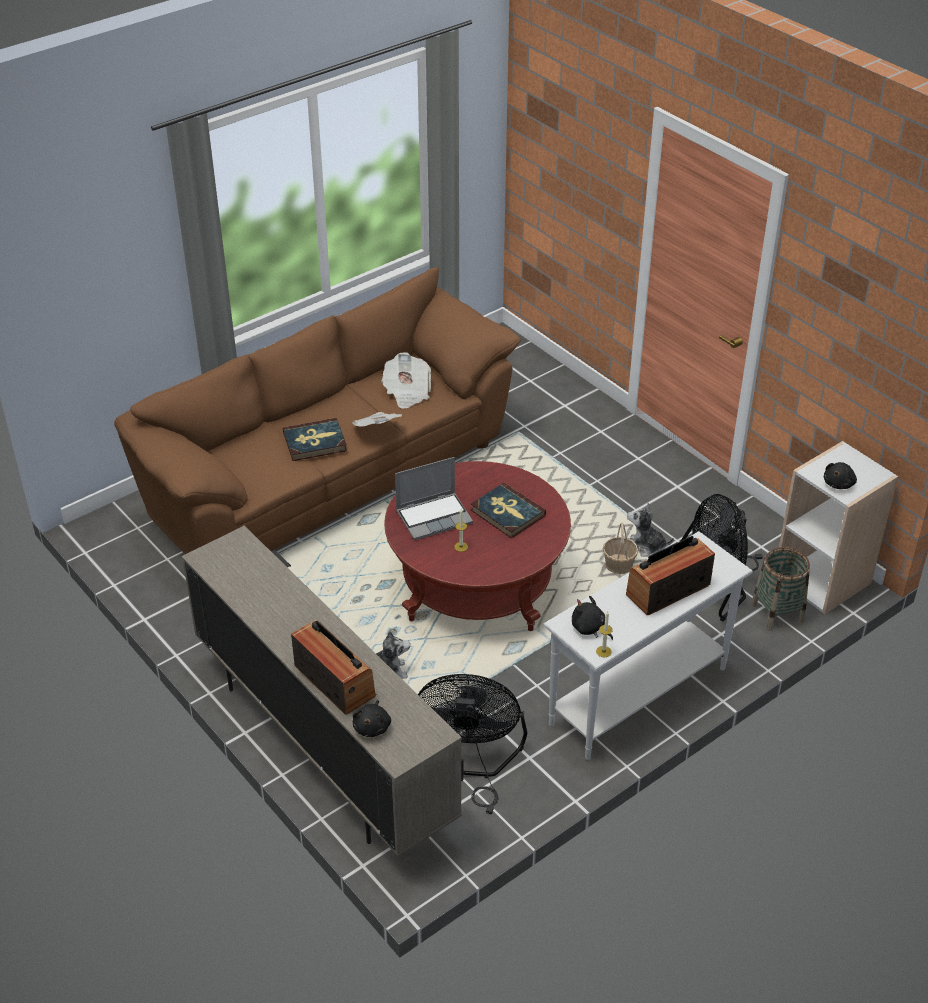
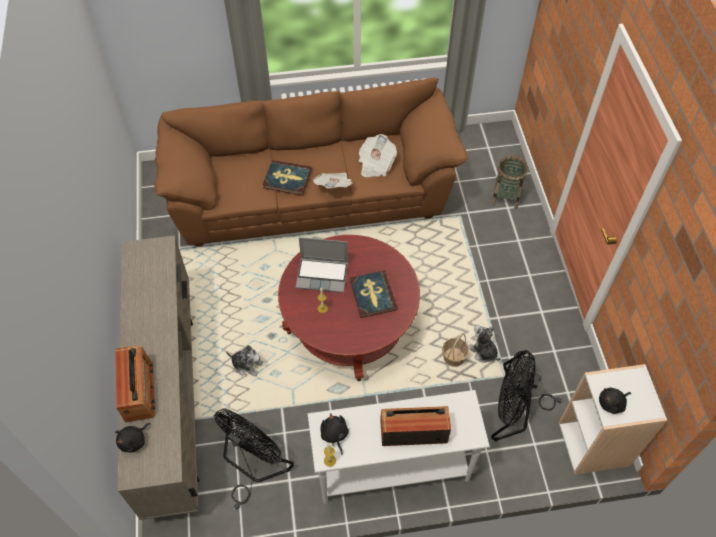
camera: 30 degrees right, 15 degrees up
(777, 613) = (539, 455): basket -> basket (505, 197)

